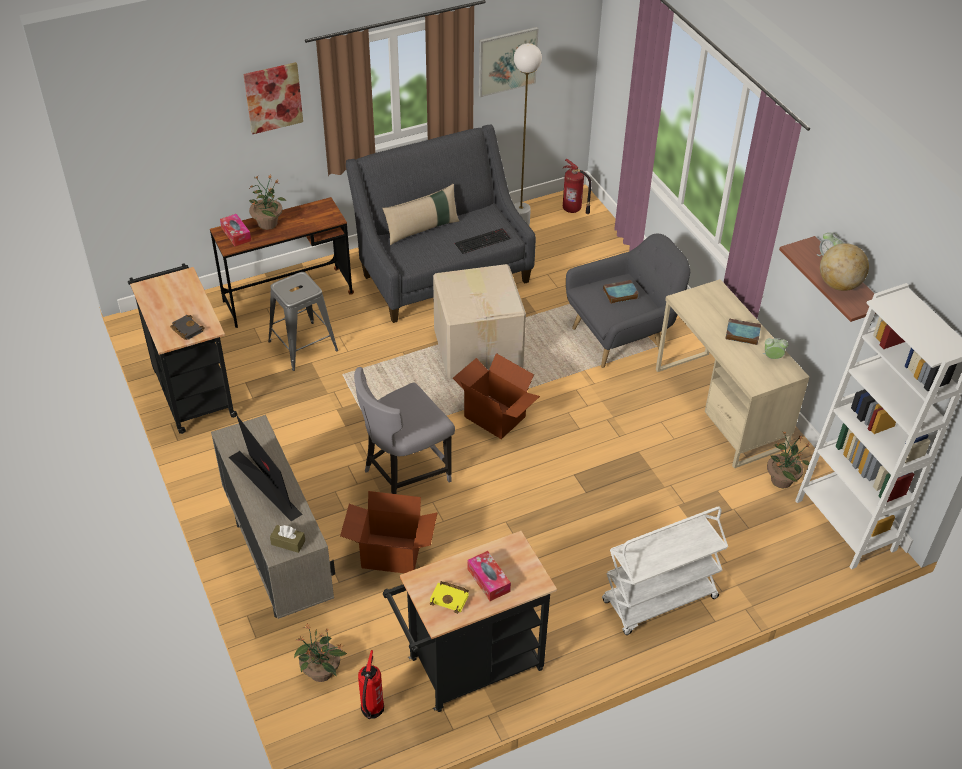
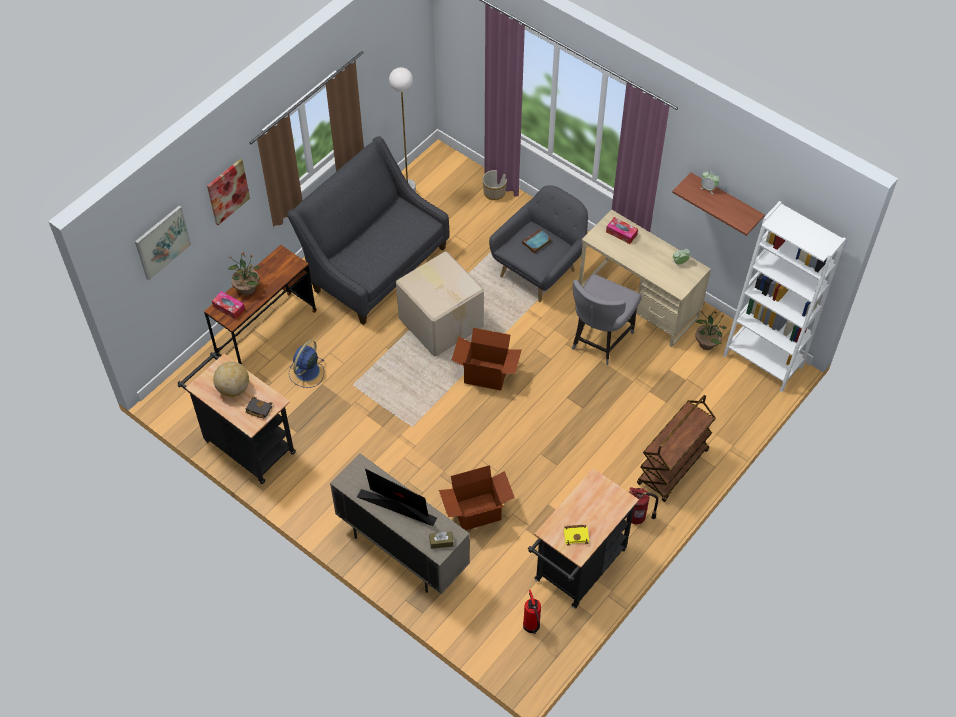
camera: 25 degrees left, 10 degrees up
(303, 346) = (306, 372): grey stool -> blue fan
(321, 672) = (482, 616): potted plant -> none
(404, 474) = (449, 447): grey chair -> grey chair (599, 340)
(422, 229) = (358, 241): beige pillow -> none
(482, 240) = (410, 234): keyboard -> none
(488, 580) = (593, 512): tissue box -> tissue box (621, 233)
(507, 61) = (377, 82): picture -> picture (162, 242)
(573, 209) = (441, 167): fire extinguisher -> fire extinguisher (637, 517)
(616, 249) = (494, 192): none -> planter
(659, 601) = (673, 468): white cart -> brown cart
(741, 334) = (649, 251): book -> none
(839, 285) = (726, 208): globe -> globe (233, 388)

